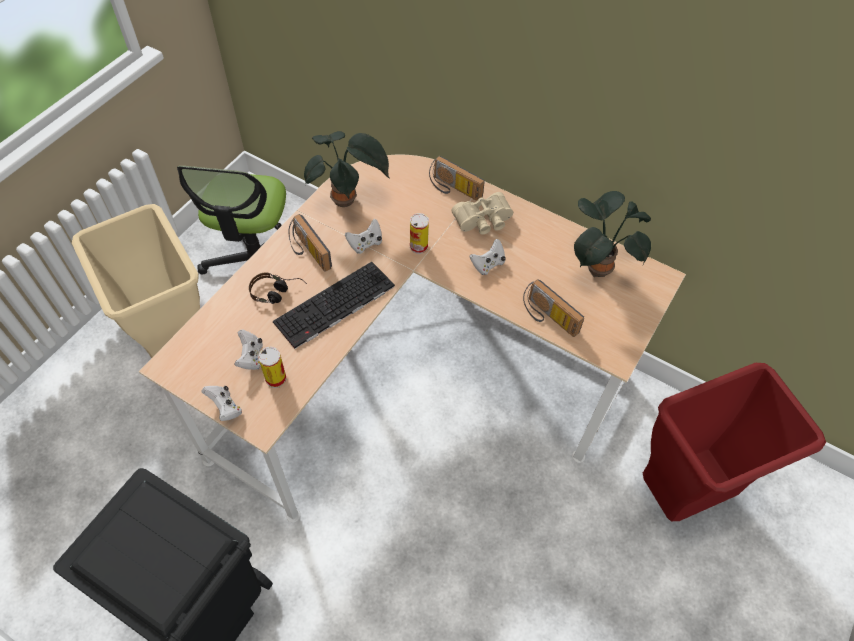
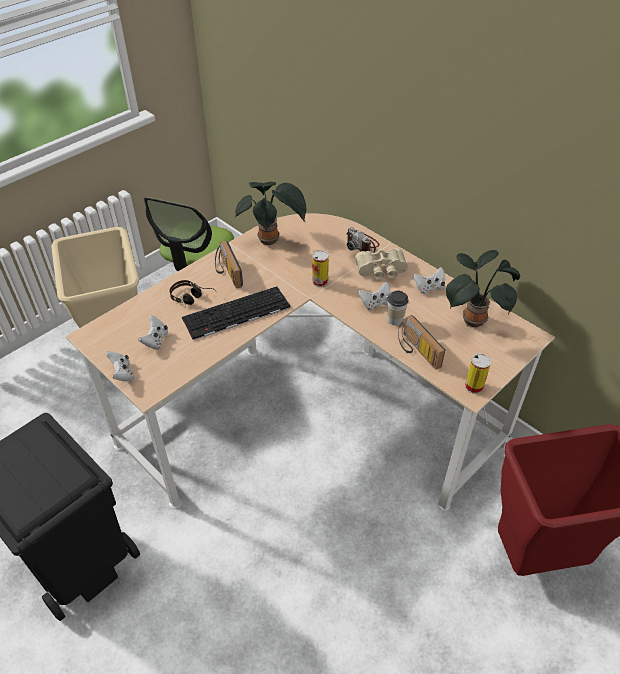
camera: 15 degrees right, 10 degrees down
(276, 378) = (170, 359): can -> can (474, 386)
(365, 244) = (276, 273): white game controller -> white game controller (429, 288)
(453, 189) = (362, 244): radio -> camera
(514, 282) = (395, 320): none -> cup

